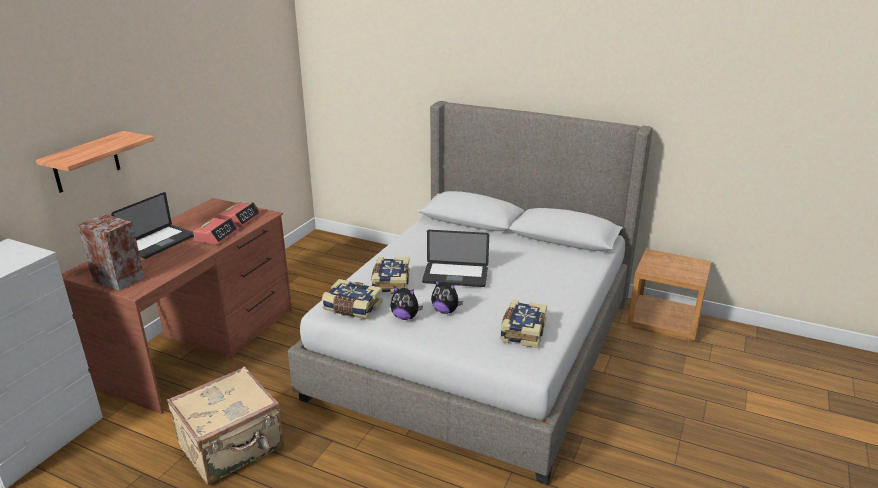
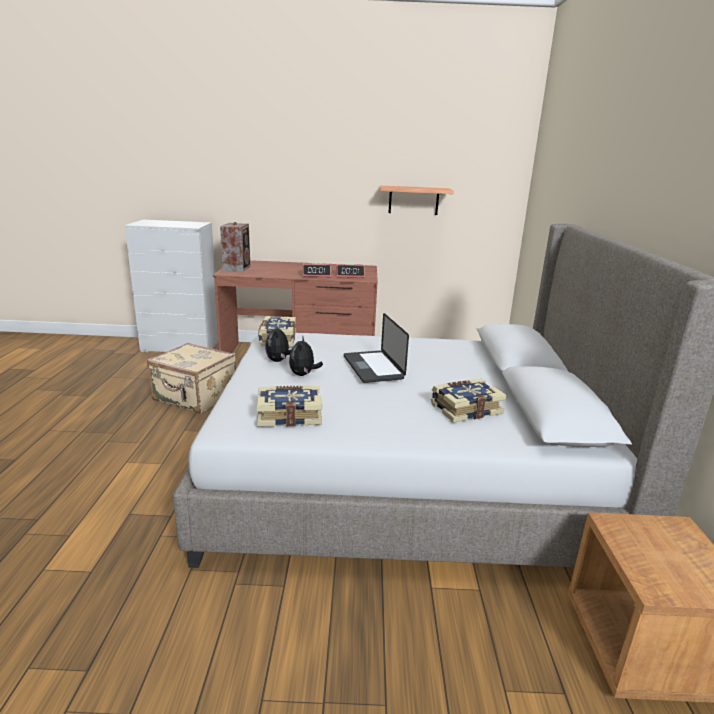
camera: 65 degrees right, 5 degrees down
(86, 162) = (276, 196): shelf -> shelf (413, 200)
(159, 243) = (292, 266): laptop -> none
(390, 283) = (330, 345): book -> book (465, 409)

